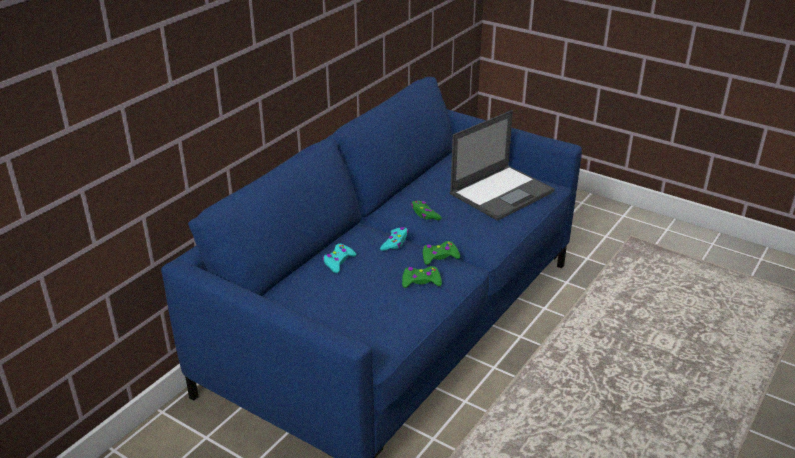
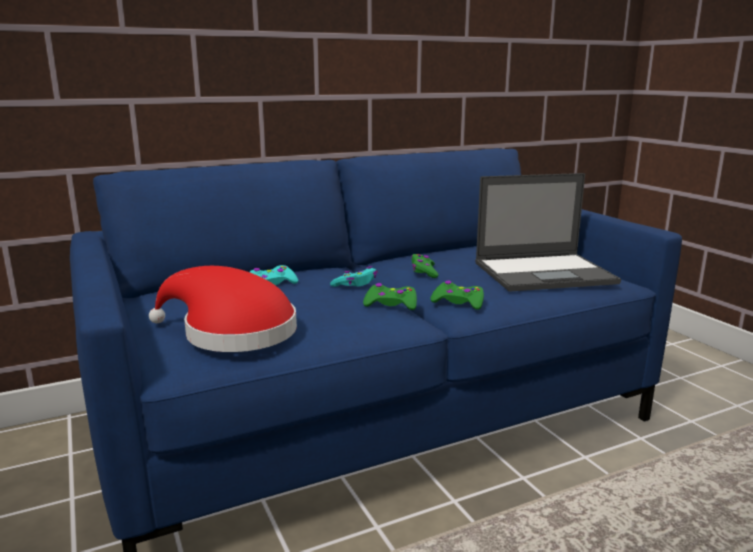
camera: 30 degrees right, 15 degrees down
(375, 317) = (232, 332): none -> red hat
(421, 281) = (336, 317): green game controller -> green game controller (458, 302)

